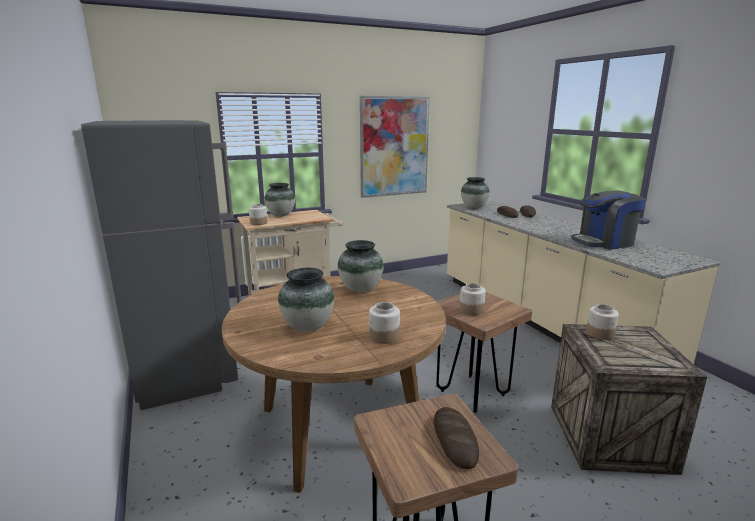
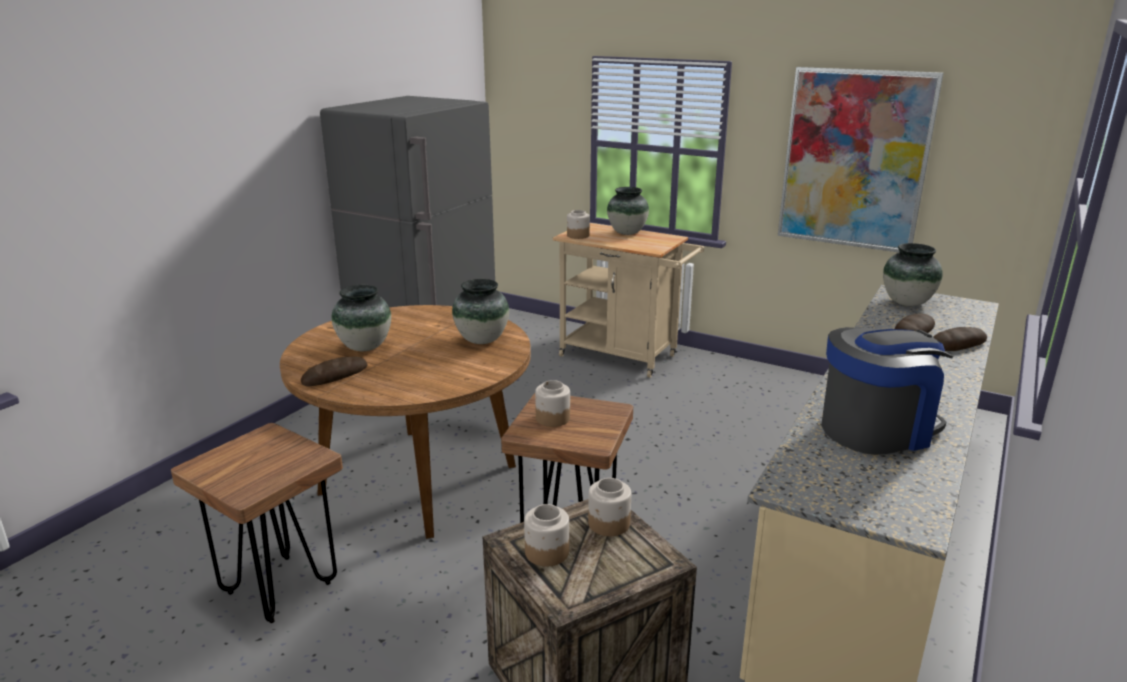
camera: 55 degrees right, 5 degrees up
(384, 336) = (376, 381): jar -> jar (546, 552)
(454, 440) = (261, 472): bread -> bread (335, 375)
(604, 242) = (877, 429): coffee machine -> coffee machine turned 120 degrees clockwise

